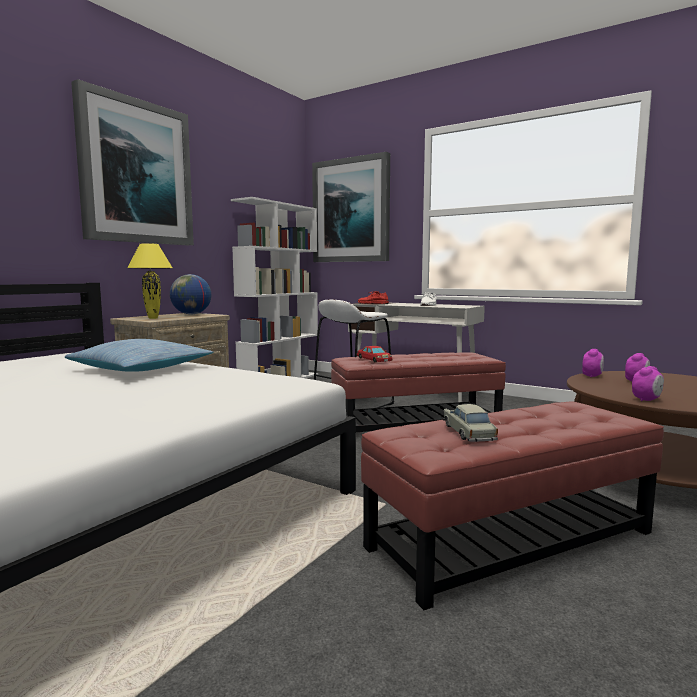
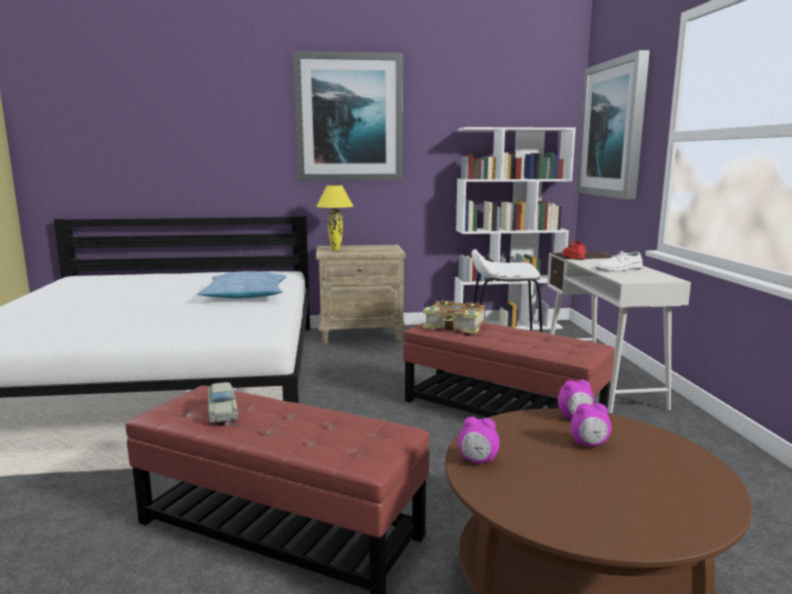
camera: 50 degrees right, 5 degrees up
(191, 314) = (383, 247): globe -> none
(374, 359) = (455, 326): red toy car -> book
(468, 433) = (222, 411): beige toy car -> beige toy car turned 120 degrees clockwise

